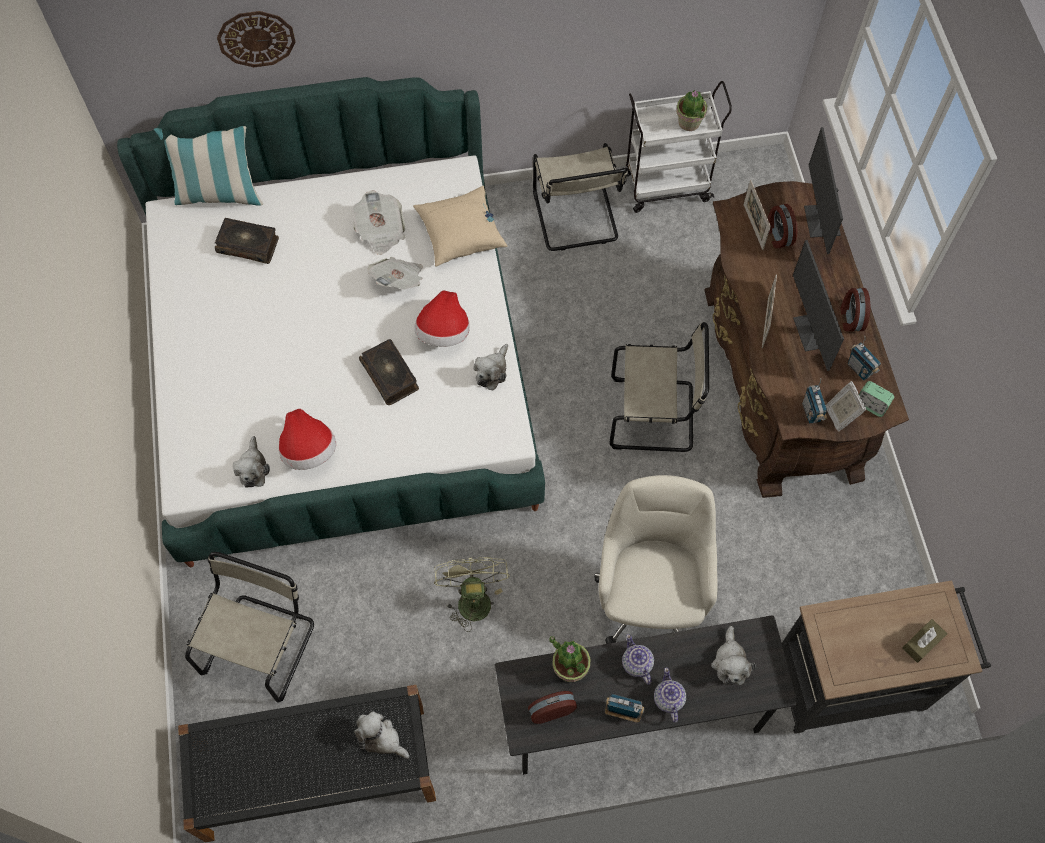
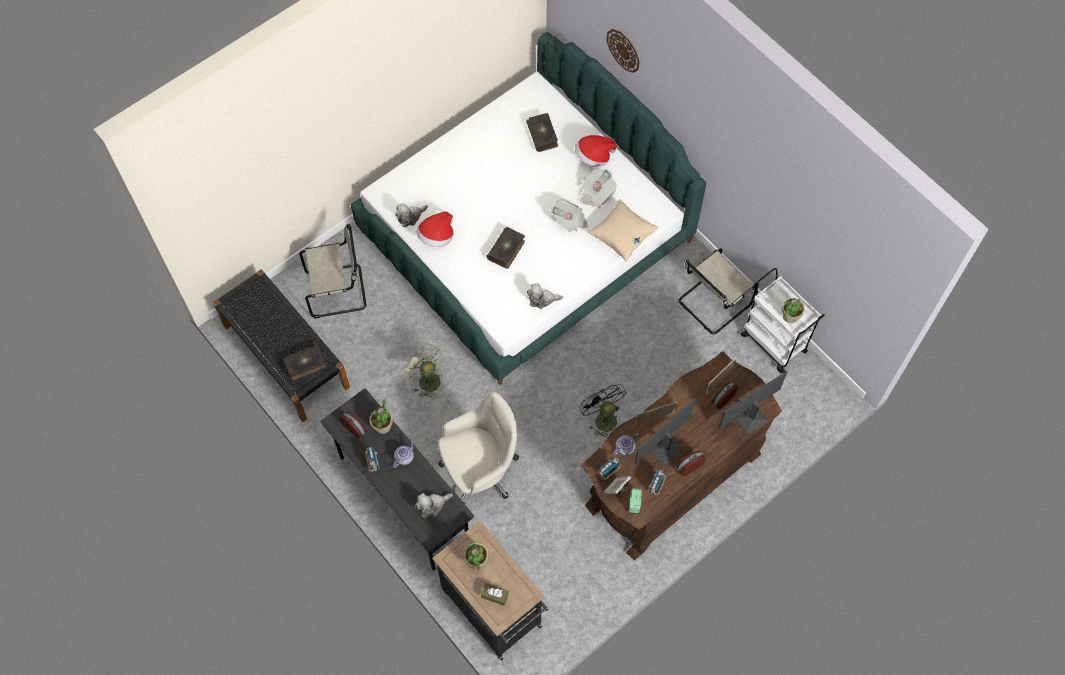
camera: 60 degrees right, 0 degrees up
(219, 194) = (565, 102): pillow -> none
(381, 738) = (305, 364): plush toy -> book
(443, 332) = (551, 261): hat -> hat (593, 157)
(472, 597) = (426, 379): green fan -> green fan turned 90 degrees counterclockwise
(655, 415) = (602, 418): beige chair -> black fan
(668, 699) = (393, 483): teapot -> teapot (624, 448)
(859, 641) = (476, 560): none -> potted plant

